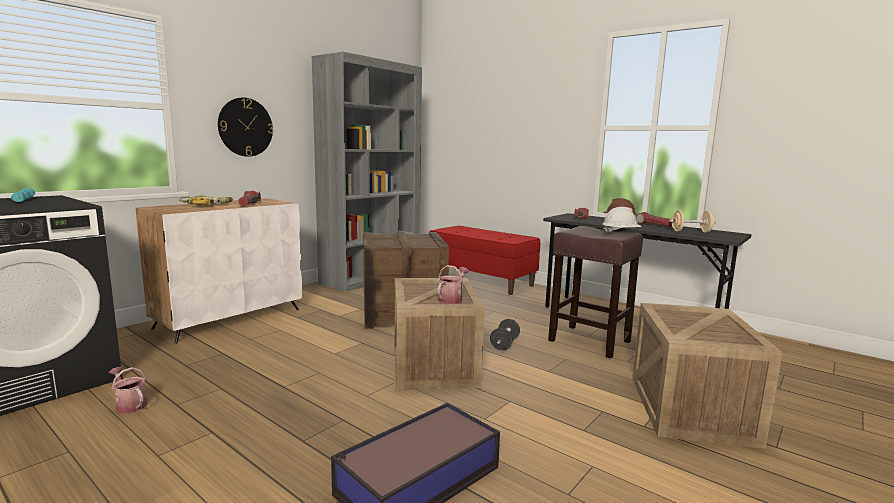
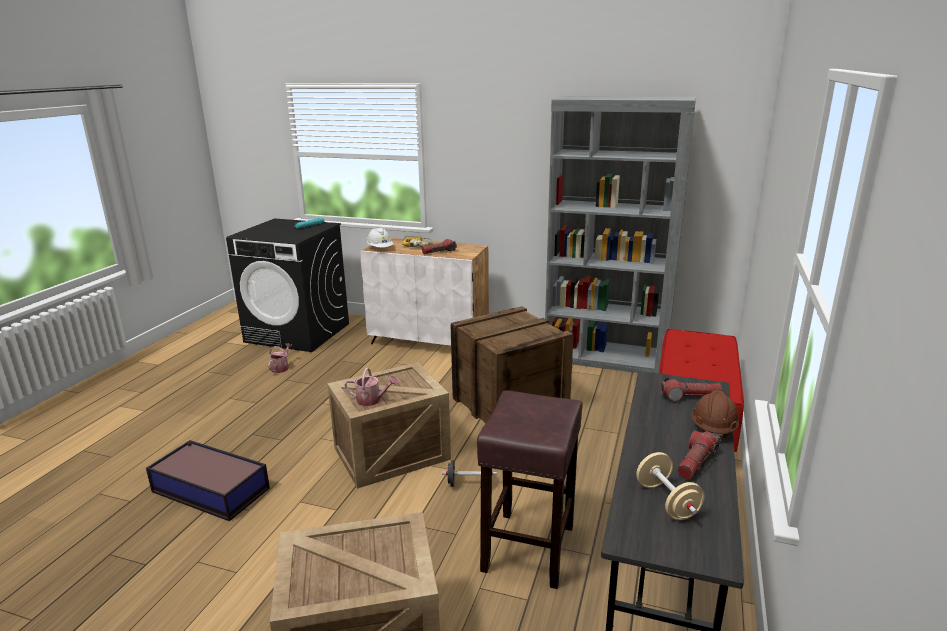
camera: 70 degrees right, 10 degrees up
(245, 127) = (487, 174): wall clock -> none
(620, 233) = (547, 432): white hard hat -> white hard hat (380, 249)

